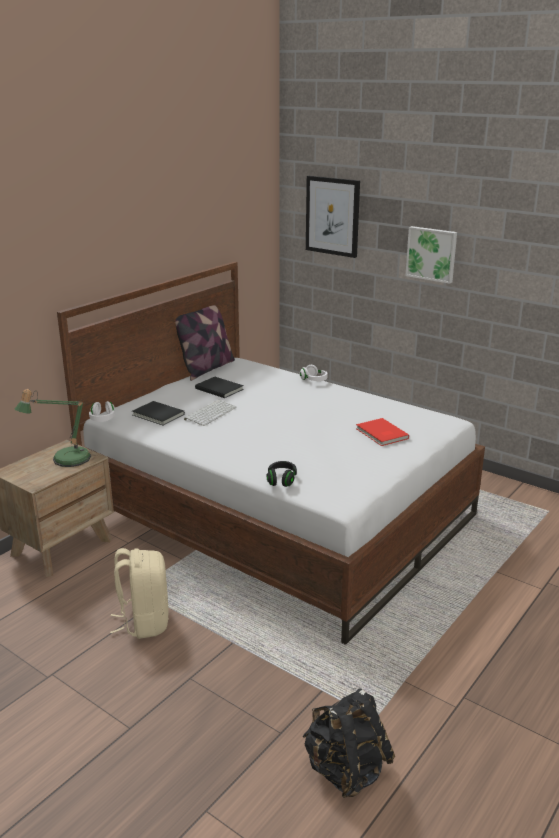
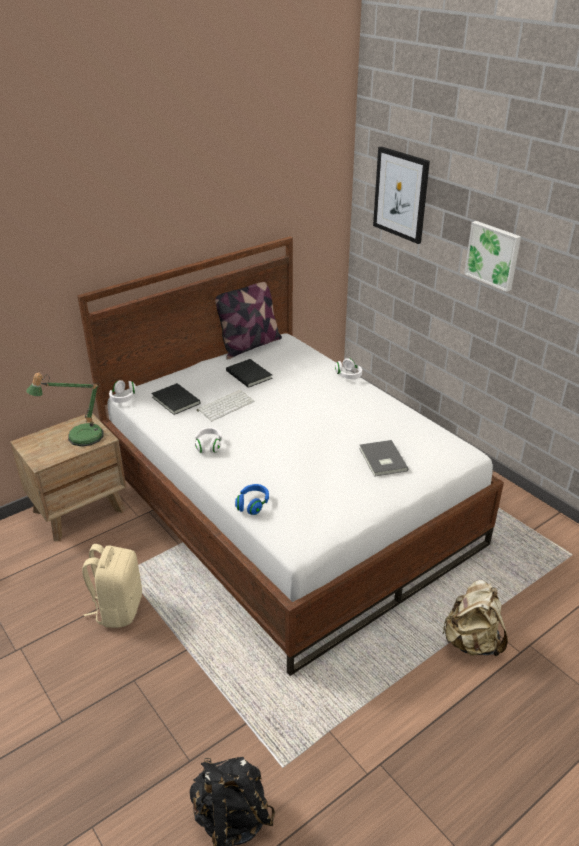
camera: 15 degrees right, 10 degrees up
(212, 443) = (208, 446): none -> white headphones
(281, 480) = (252, 505): black headphones -> blue headphones
(381, 434) = (382, 460): red book -> grey book
(497, 588) = (471, 642): none -> beige backpack

